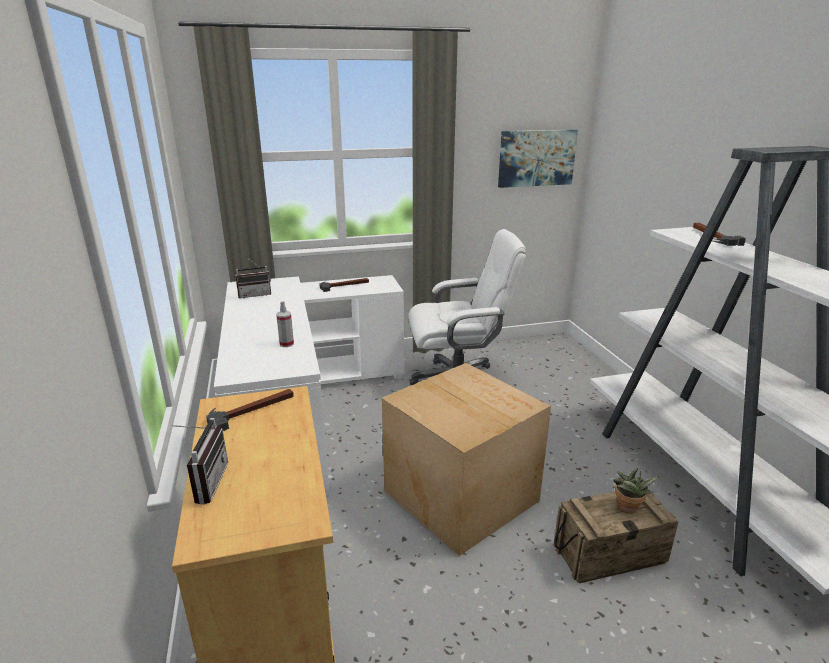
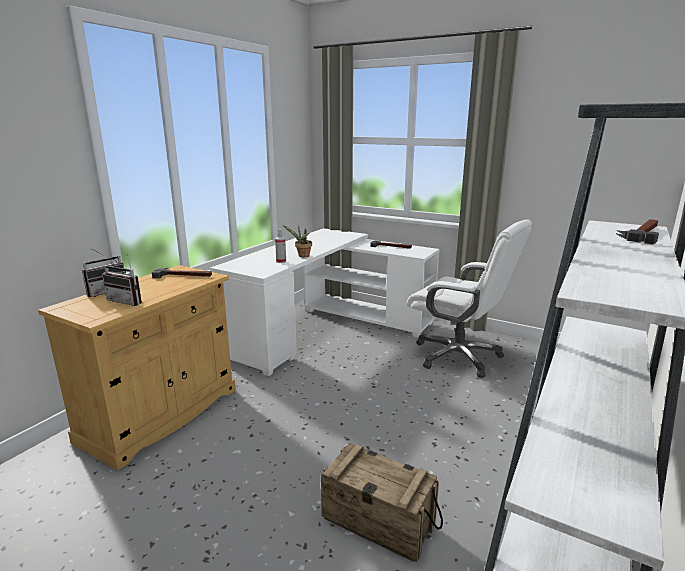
camera: 45 degrees right, 5 degrees down
(255, 294) = (322, 236): radio -> radio (128, 301)
(461, 494) = (340, 419): cardboard box -> none
(536, 158) = (610, 156): picture -> none
(627, 509) = (388, 479): potted plant -> potted plant (302, 256)

